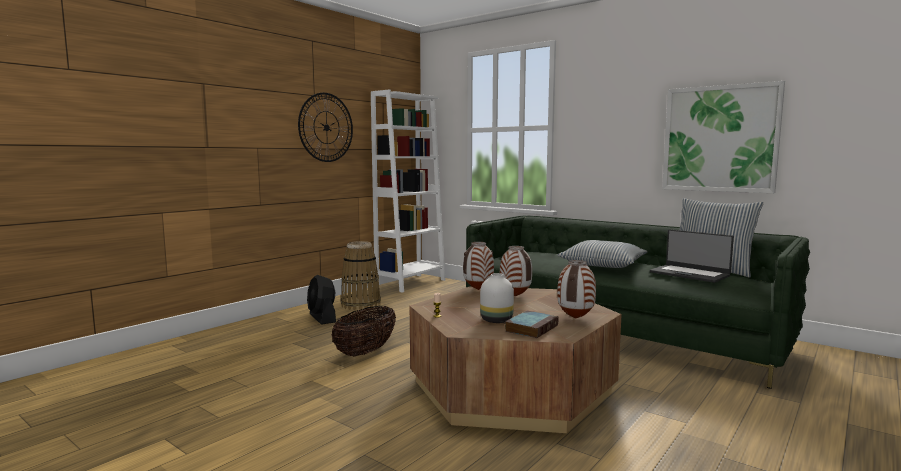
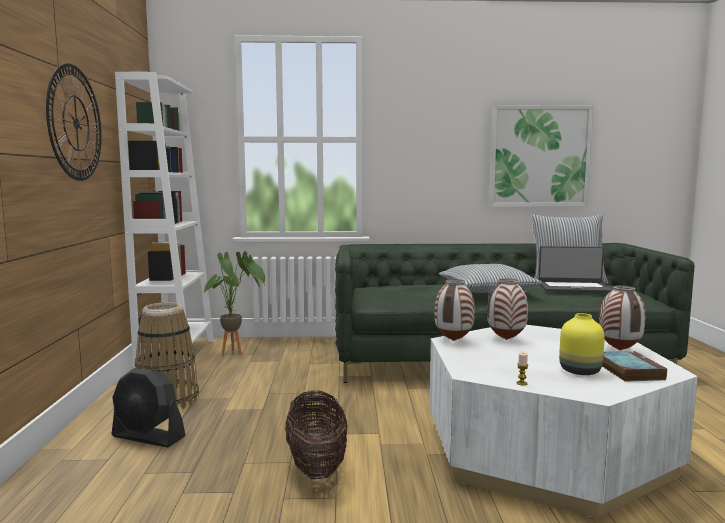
camera: 40 degrees left, 0 degrees up
(444, 289) = (237, 353): none -> potted plant
(496, 320) = (581, 371): white vase -> yellow vase
(511, 388) = (545, 449): brown coffee table -> white coffee table

